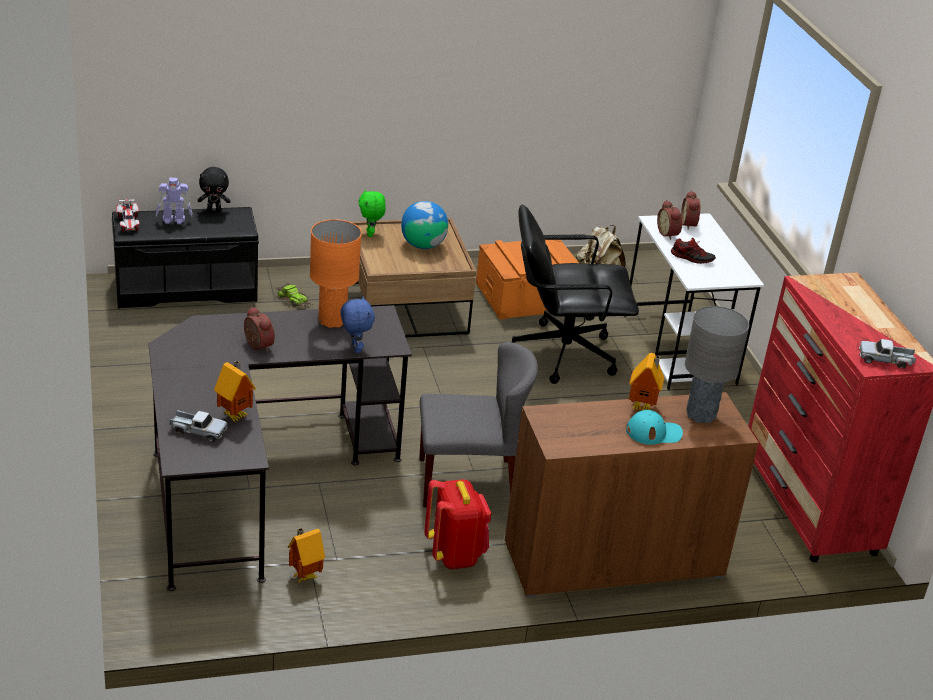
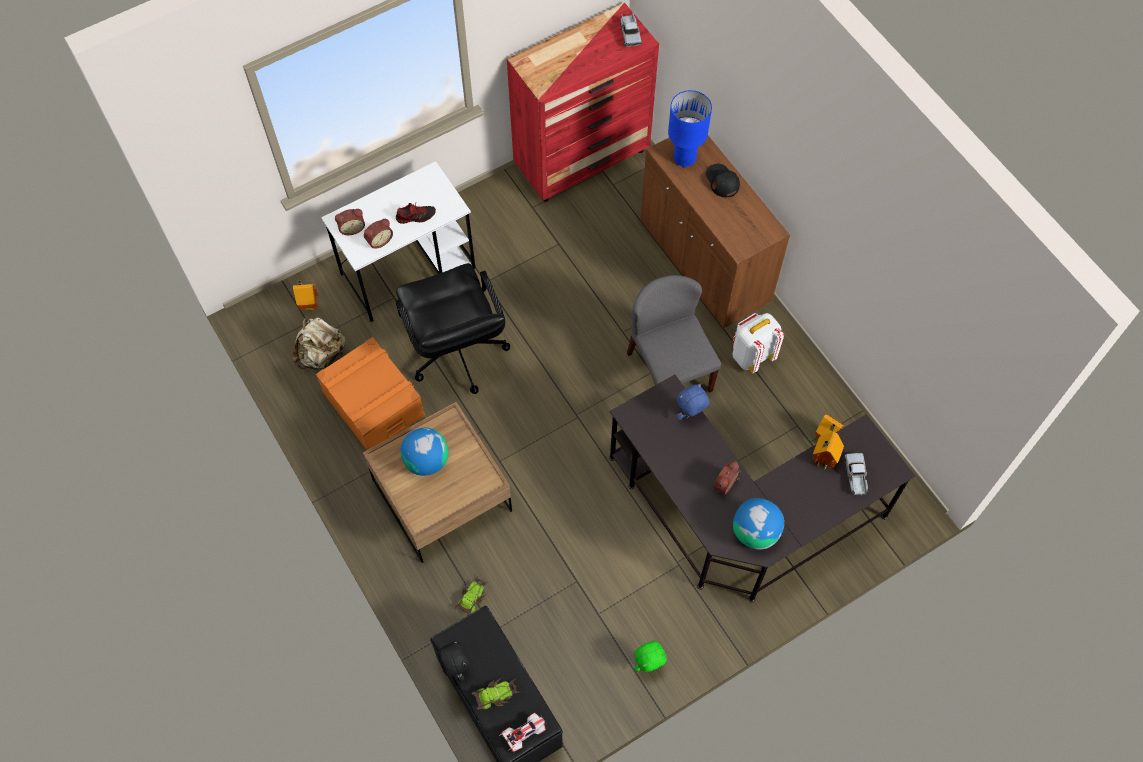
camera: 105 degrees left, 30 degrees up
(174, 220) = (496, 694): toy robot -> toy car
(191, 347) = (755, 532): none -> globe
(332, 320) = (659, 446): orange table lamp -> none
(370, 234) = (426, 512): green plush toy -> green plush toy (648, 664)
(455, 554) = (751, 355): red backpack -> white backpack
(643, 407) = (695, 193): toy house -> toy house (309, 305)
(654, 432) = (722, 181): turquoise cap -> black cap
(692, 258) = (416, 216): shoe -> shoe turned 75 degrees clockwise
(701, 415) = (684, 158): grey table lamp -> blue table lamp

